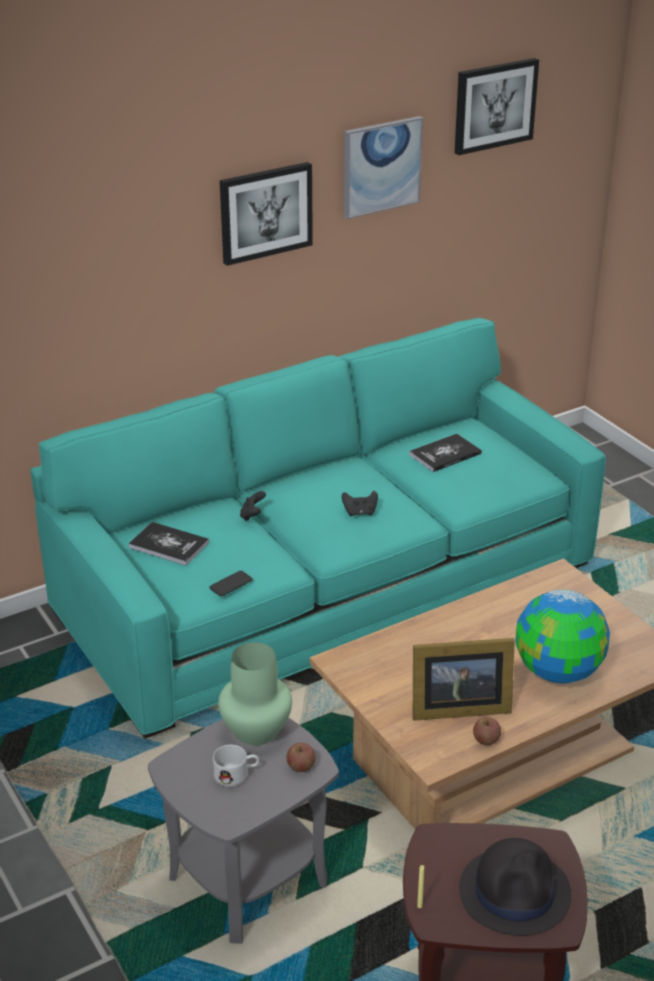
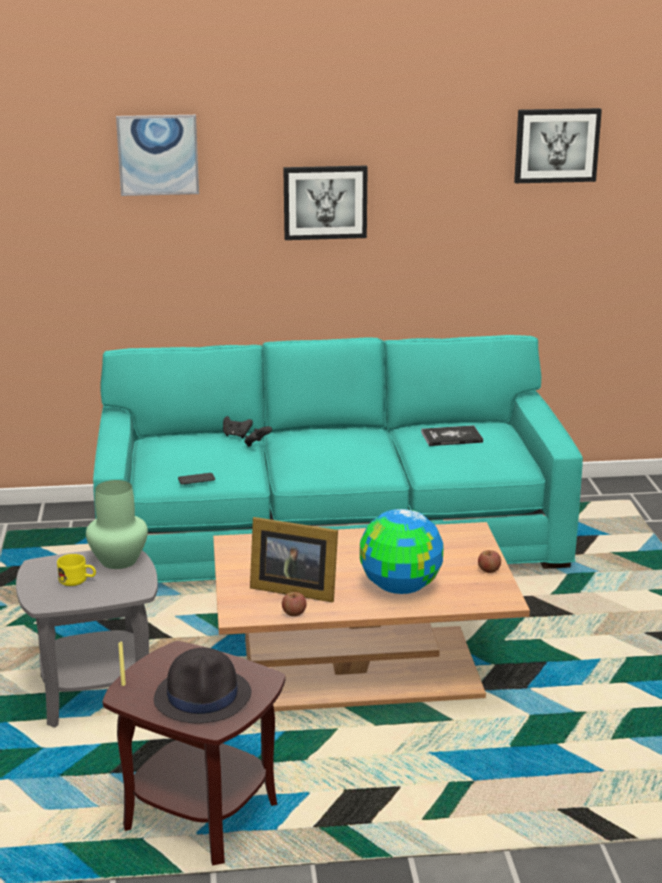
camera: 25 degrees right, 10 degrees down
(169, 545) = (175, 449): book -> none
(237, 774) = (78, 580): white mug -> yellow mug
(301, 766) = (128, 587): apple -> apple (489, 570)
(360, 513) = (341, 458): black game controller -> black game controller (236, 435)
(381, 166) = (438, 181): picture -> picture (158, 155)

